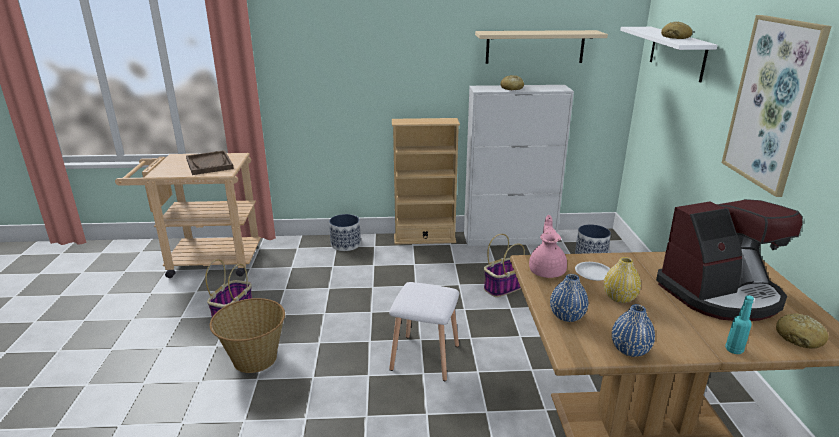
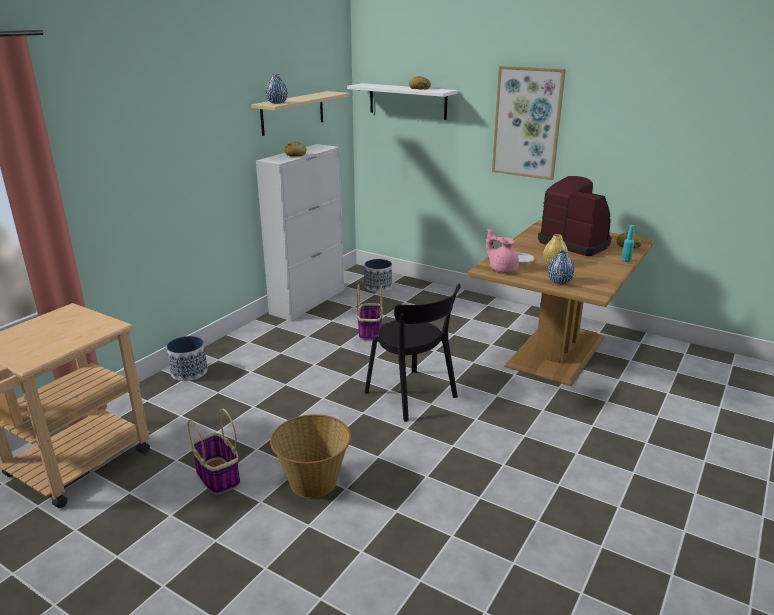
camera: 55 degrees left, 0 degrees up
(209, 164) = (65, 328): brown tray -> none
(423, 357) = (413, 396): white stool -> black chair
(424, 239) = (248, 333): beige bookcase -> none
(630, 349) = (606, 280): blue vase -> blue vase (277, 103)
(720, 294) = (575, 243): coffee machine -> coffee machine turned 60 degrees counterclockwise

